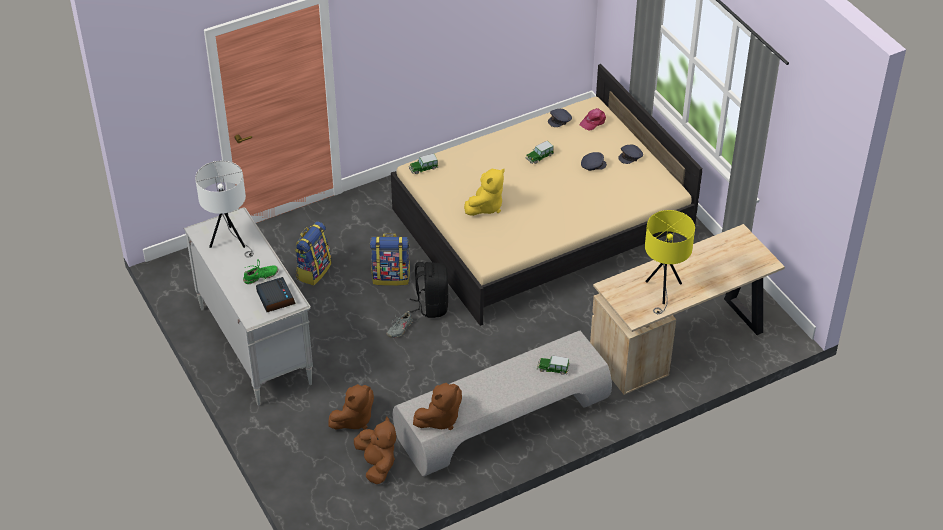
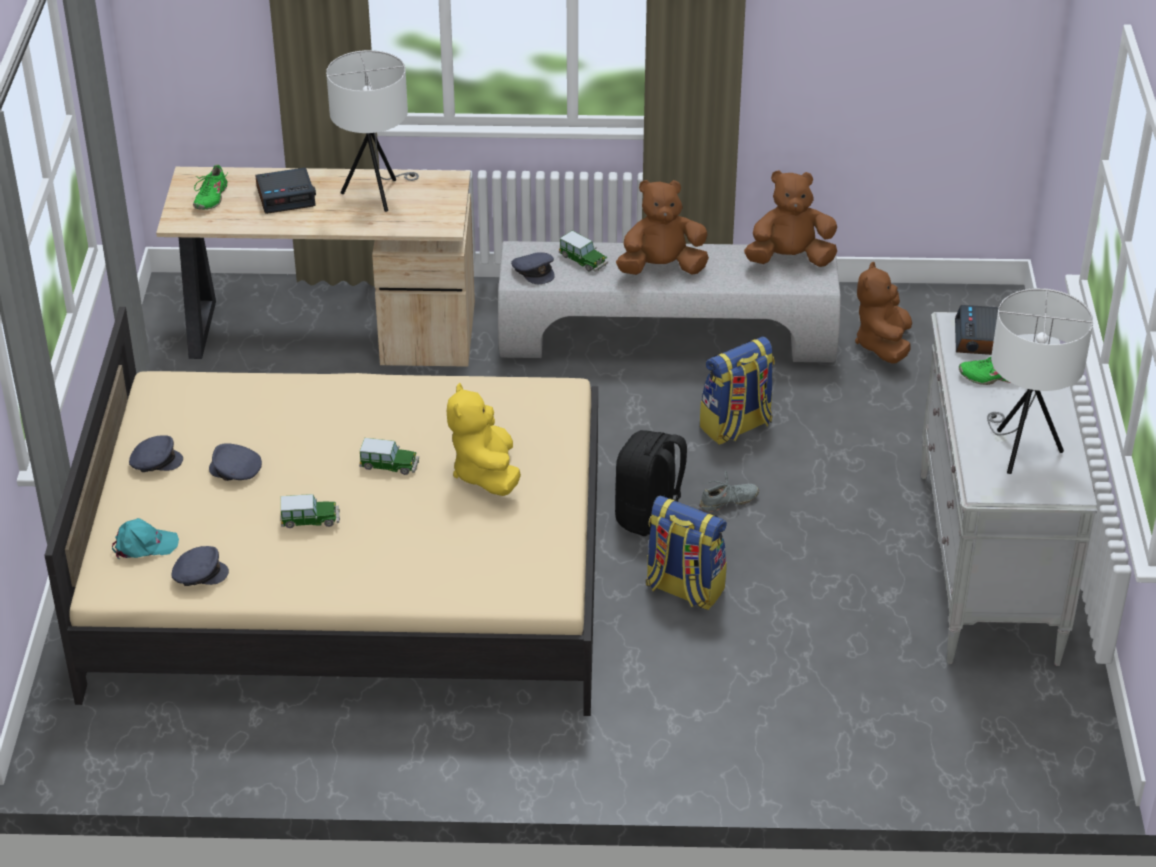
camera: 150 degrees left, 5 degrees down
(313, 271) = (816, 654): backpack -> backpack (736, 427)
(354, 420) = (883, 407): brown plush toy -> brown plush toy (661, 268)
(423, 168) = (536, 585): toy car -> toy car (389, 465)
(486, 206) = (486, 473): yellow plush toy -> yellow plush toy turned 75 degrees counterclockwise
(572, 349) = (534, 271): none -> grey cap
(593, 121) = (144, 545): pink cap -> turquoise cap
(663, 292) = (377, 194): yellow table lamp -> white table lamp
(706, 271) = (286, 196): none -> alarm clock
(743, 254) = (210, 197): none -> green shoe

